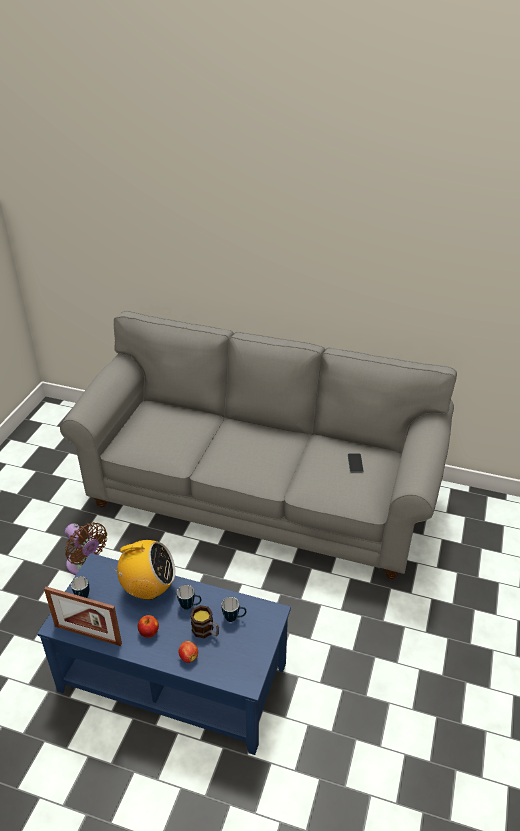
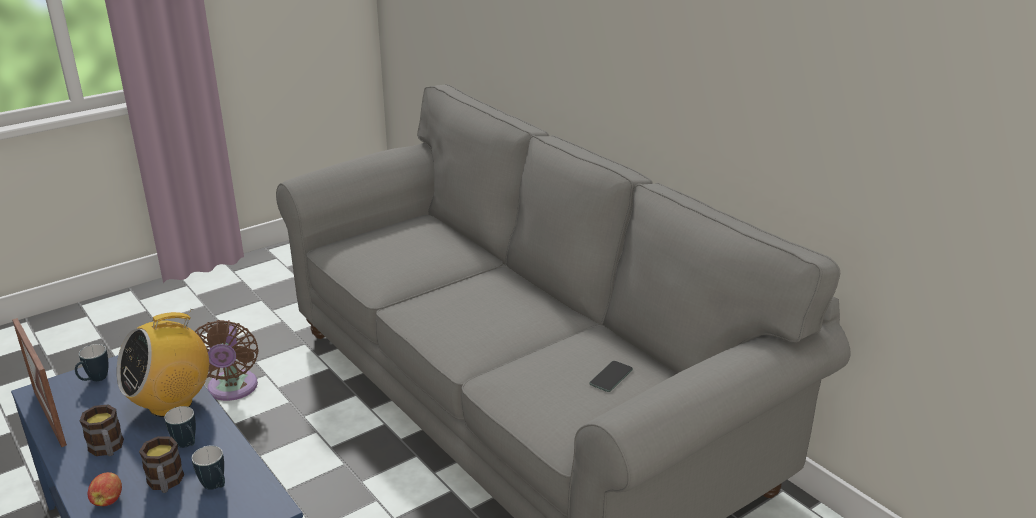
camera: 35 degrees right, 10 degrees down
(148, 589) = (171, 403): radio -> radio turned 105 degrees clockwise
(149, 632) = (107, 449): apple -> mug

